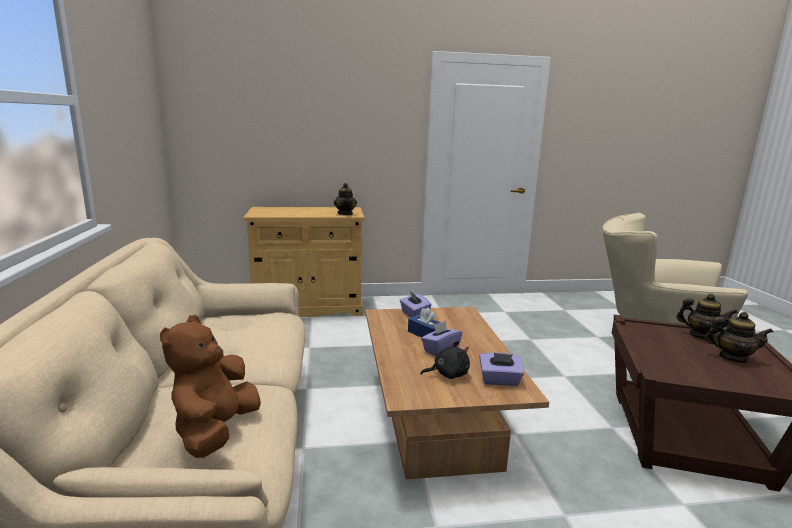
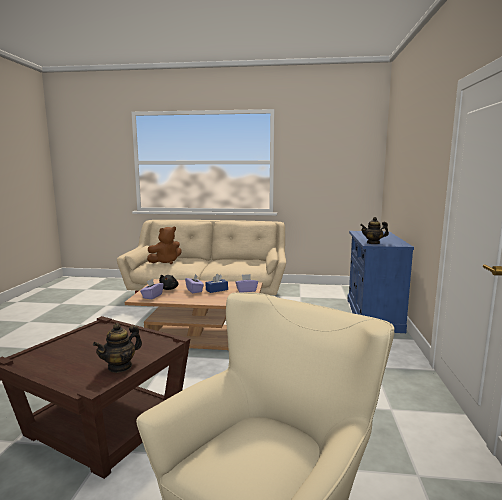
camera: 105 degrees right, 5 degrees down
(215, 431) = (166, 262): brown plush toy -> brown plush toy turned 120 degrees clockwise
(308, 307) = (373, 315): beige cabinet -> blue cabinet
(732, 358) = (79, 361): teapot -> none

